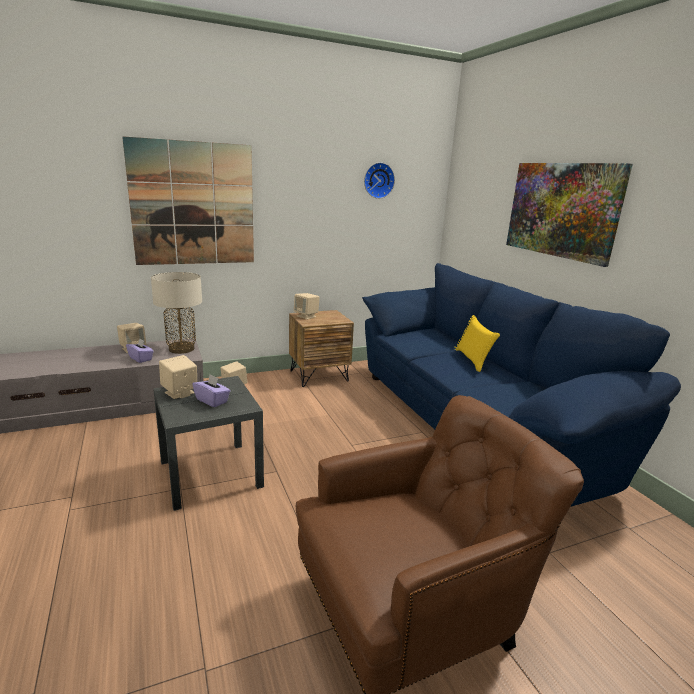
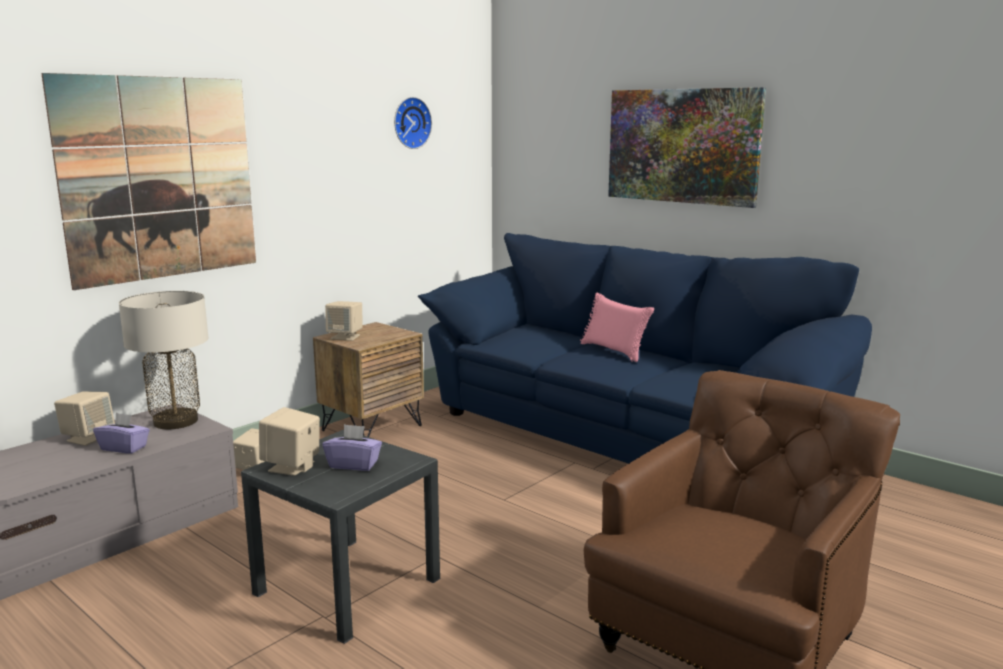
camera: 25 degrees left, 5 degrees down
(473, 360) = (614, 351): yellow pillow -> pink pillow

